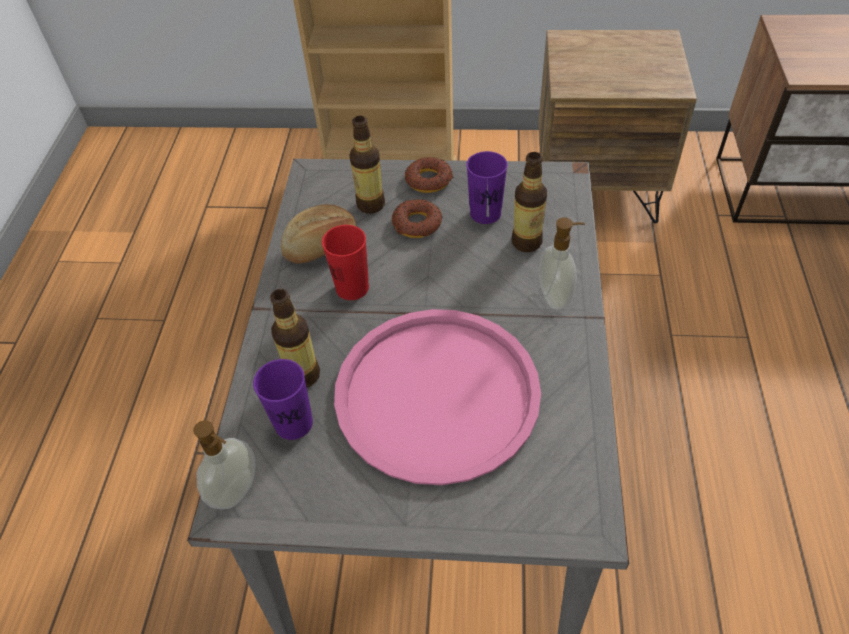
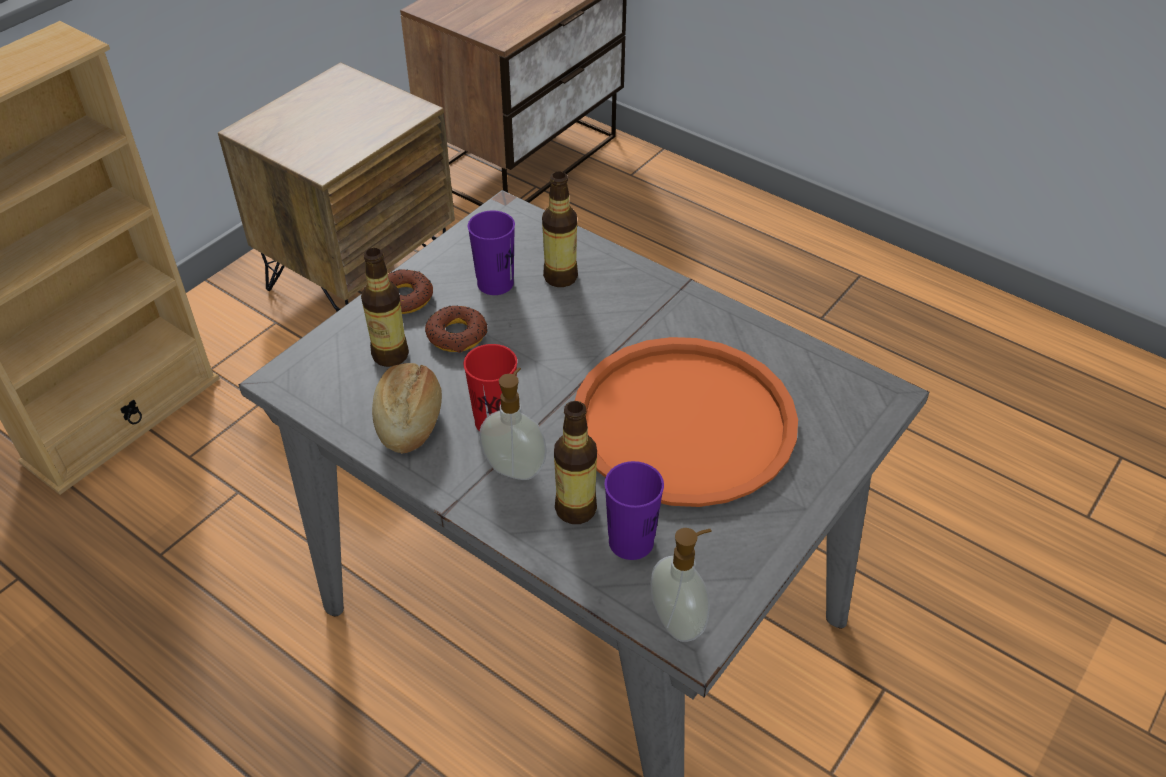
camera: 60 degrees left, 5 degrees down
(437, 394) = (684, 421): pink tray -> orange tray
(555, 296) = (642, 293): soap dispenser -> soap dispenser (515, 467)

